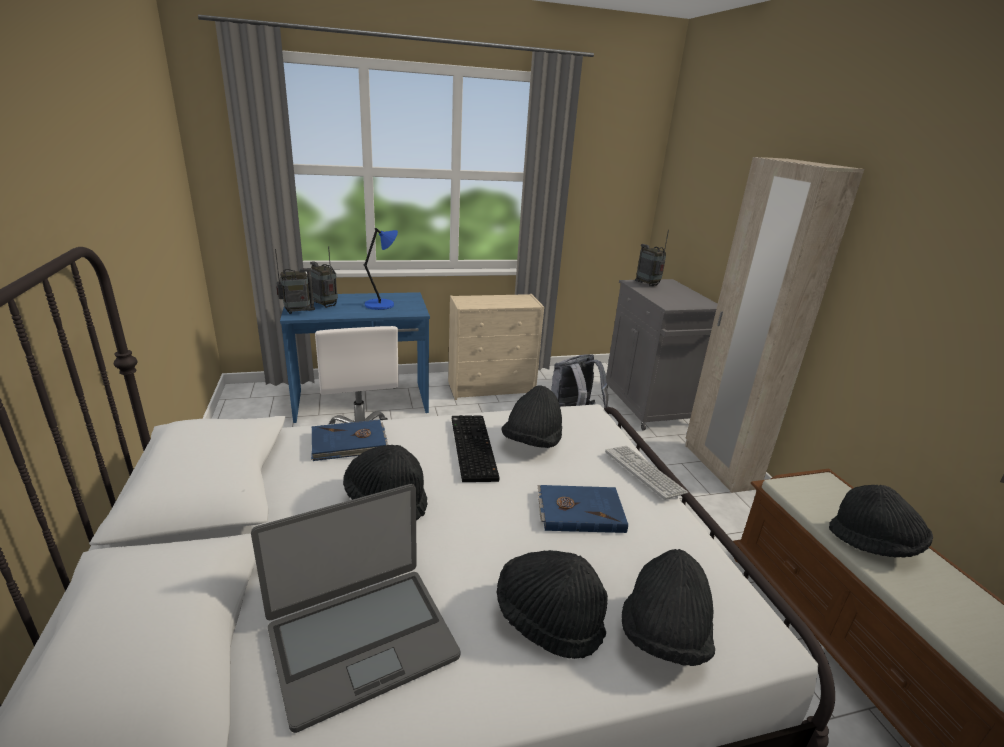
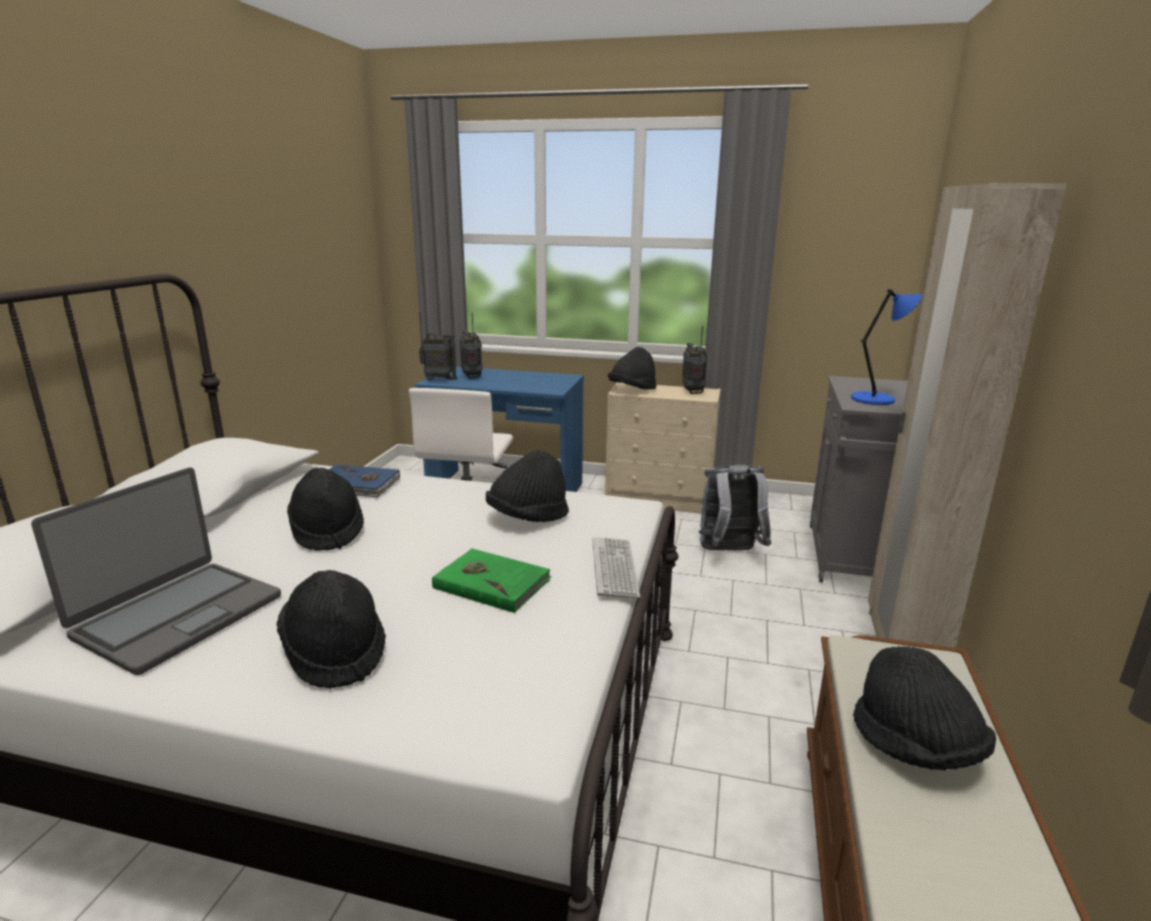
camera: 30 degrees right, 5 degrees down
(361, 641) = (178, 616): laptop -> laptop turned 60 degrees counterclockwise
(381, 305) = (526, 381): blue table lamp -> blue table lamp (875, 399)
(471, 447) = (459, 509): keyboard -> none
(579, 511) = (492, 583): blue book -> green book
(648, 284) = (864, 383): radio -> radio (693, 392)
(663, 635) = (423, 702): black hat -> black hat (632, 390)

